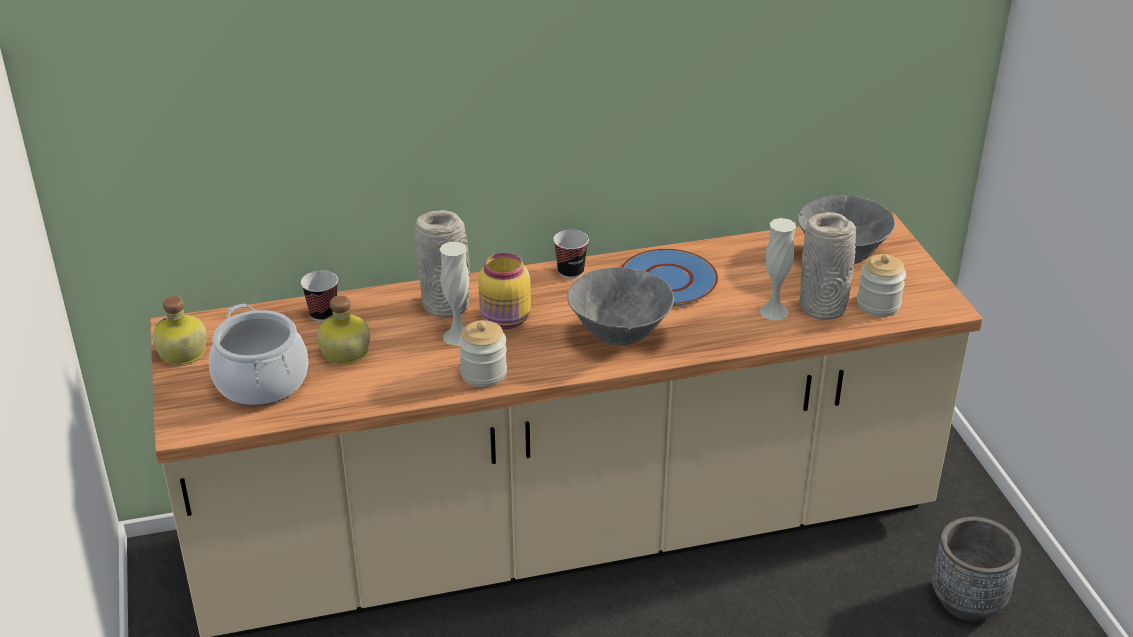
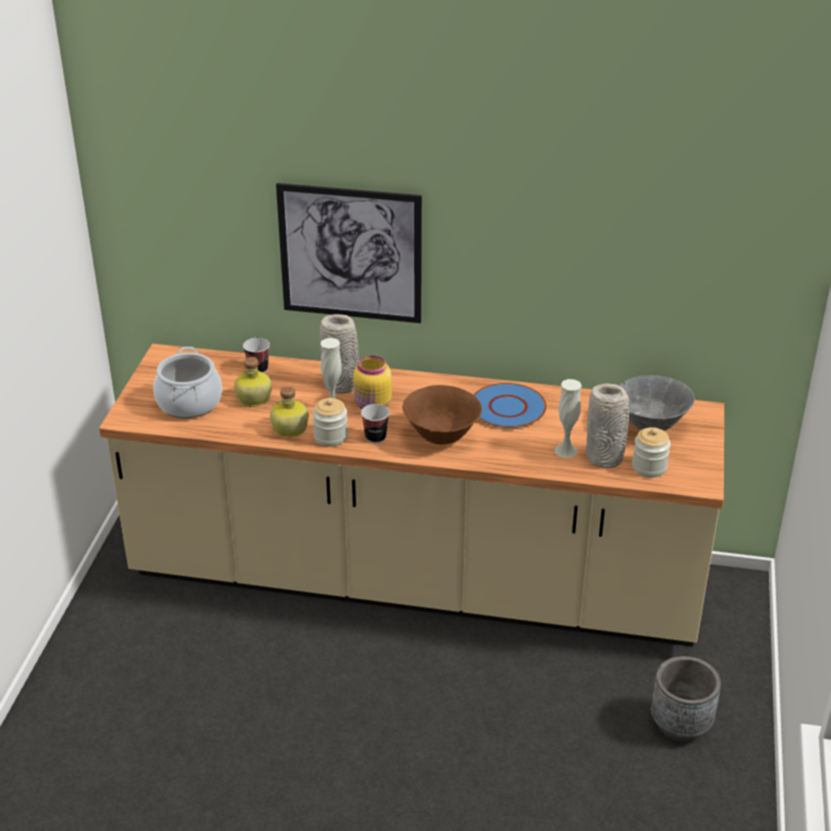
camera: 25 degrees right, 0 degrees up
(182, 353) = (155, 371): bottle -> bottle (289, 428)
(428, 127) = (350, 253): none -> picture
(570, 272) = (443, 384): cup -> cup (375, 437)
(620, 336) = (442, 437): grey bowl -> brown bowl

